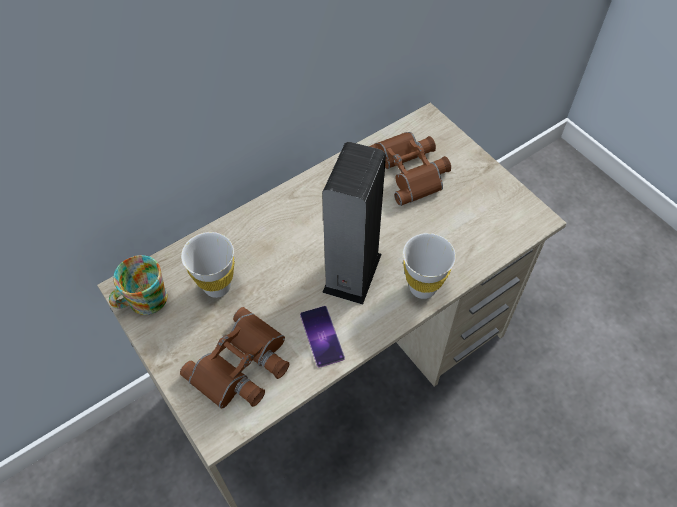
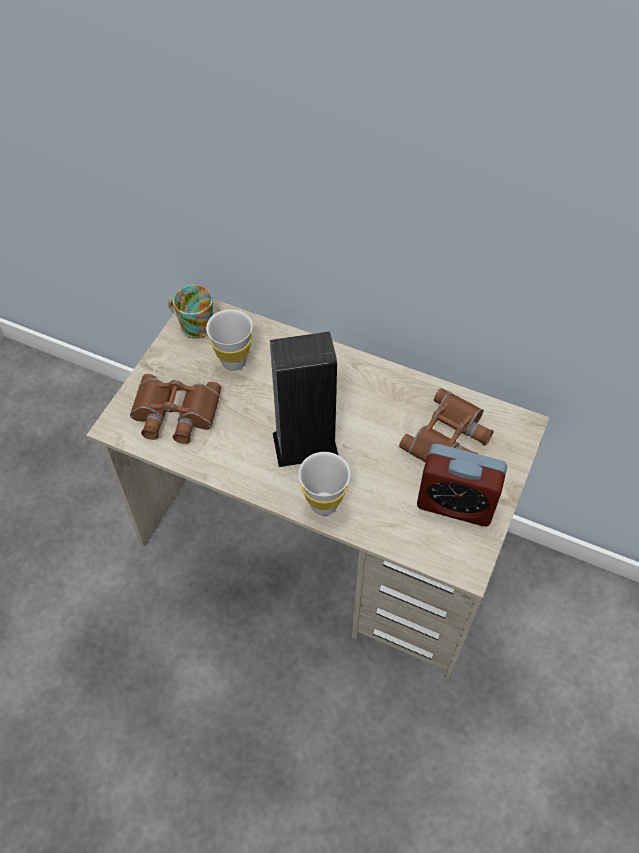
camera: 60 degrees right, 0 degrees up
(322, 336) = (231, 452): phone -> none
(475, 197) = (455, 504): none -> alarm clock

